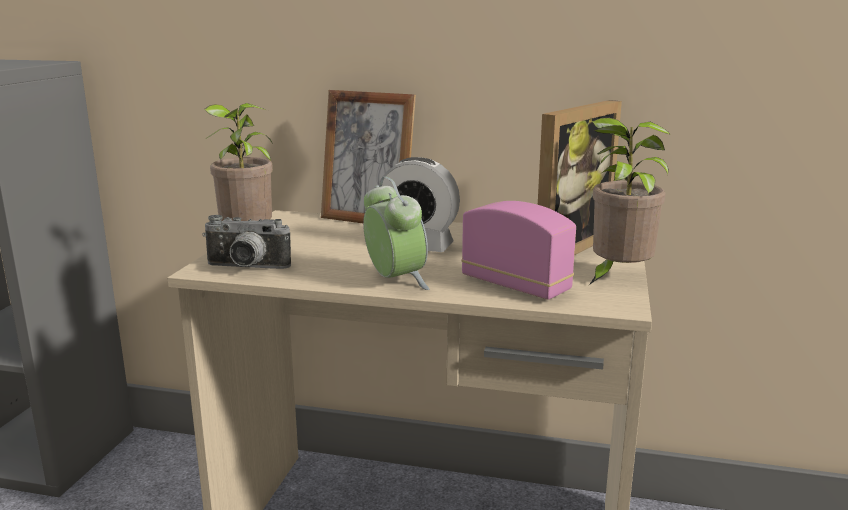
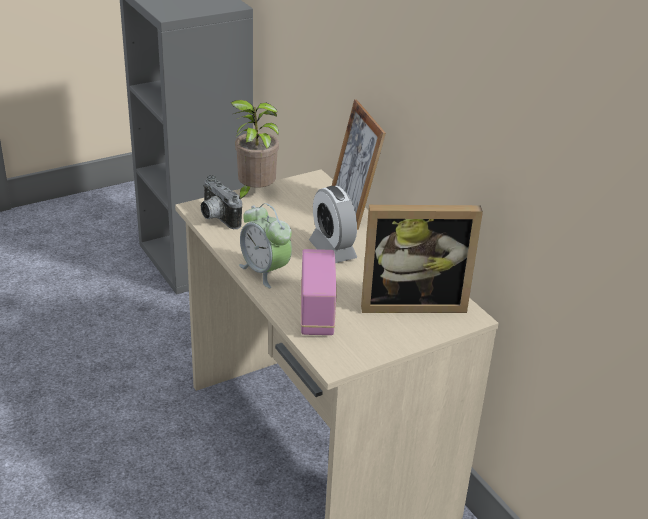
camera: 45 degrees right, 15 degrees up
(395, 281) = (265, 271): alarm clock -> alarm clock turned 120 degrees clockwise
(617, 277) = (385, 345): potted plant -> none

